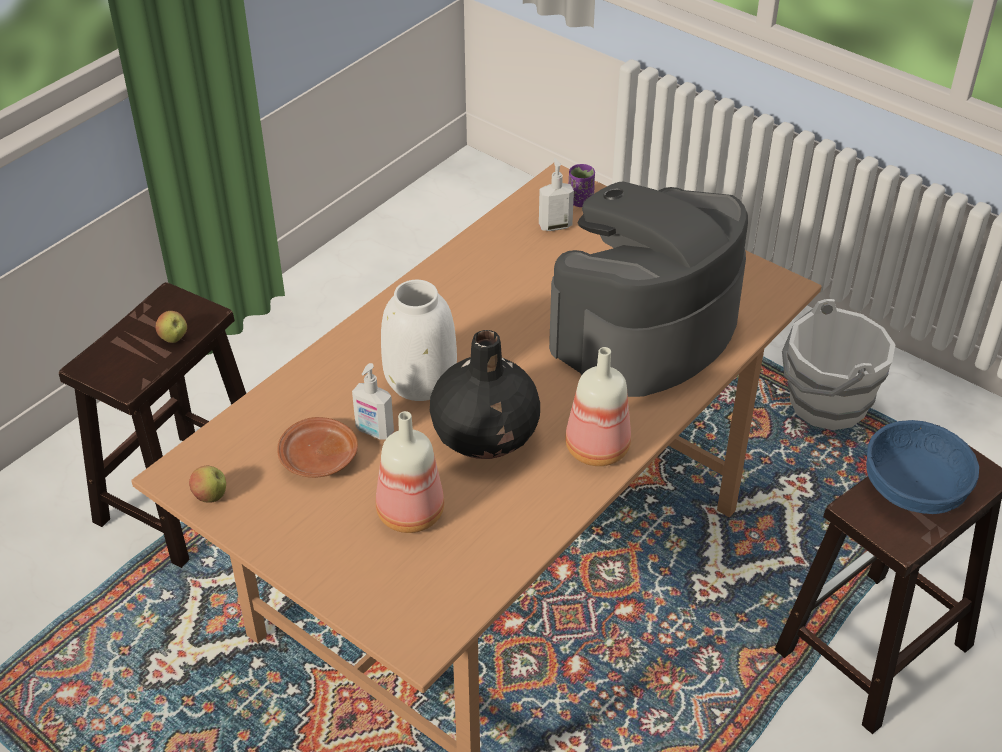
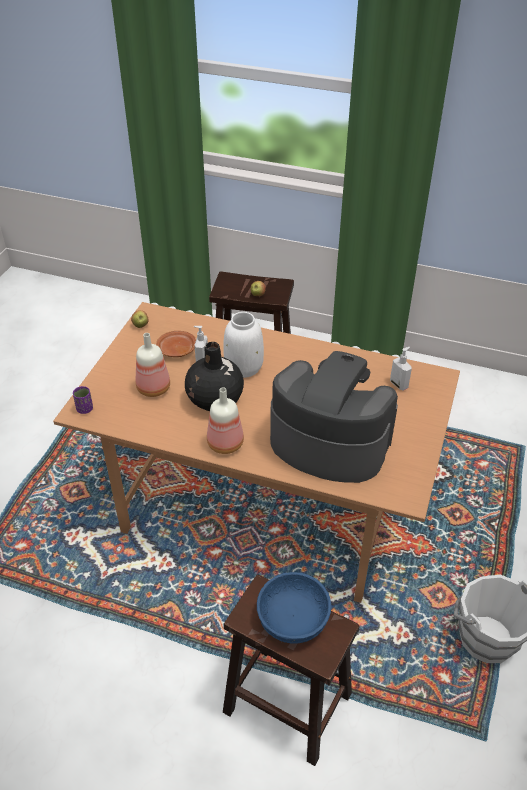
camera: 70 degrees right, 0 degrees up
(580, 201) = (429, 389): purple cup -> purple cup (85, 409)

